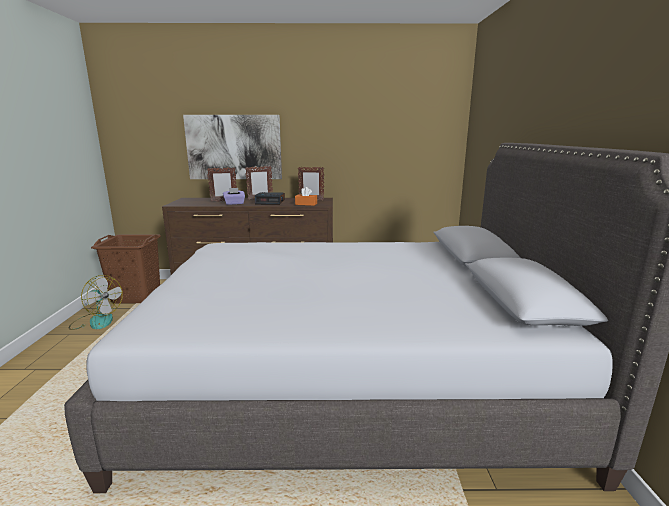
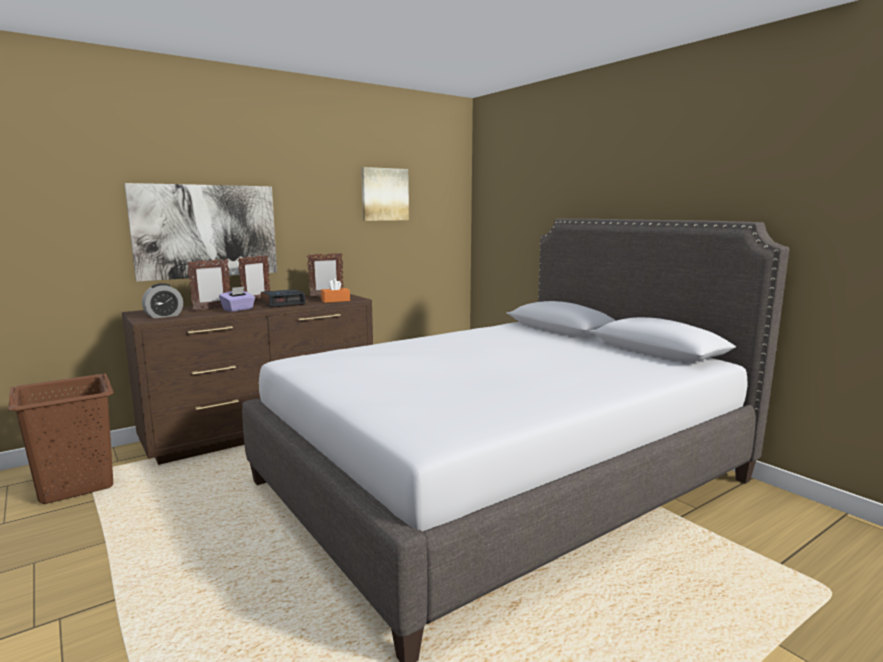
camera: 35 degrees left, 5 degrees down
(96, 320) = (57, 532): fan -> none
(189, 203) = (164, 316): none -> alarm clock
(375, 119) = (384, 194): none -> picture

